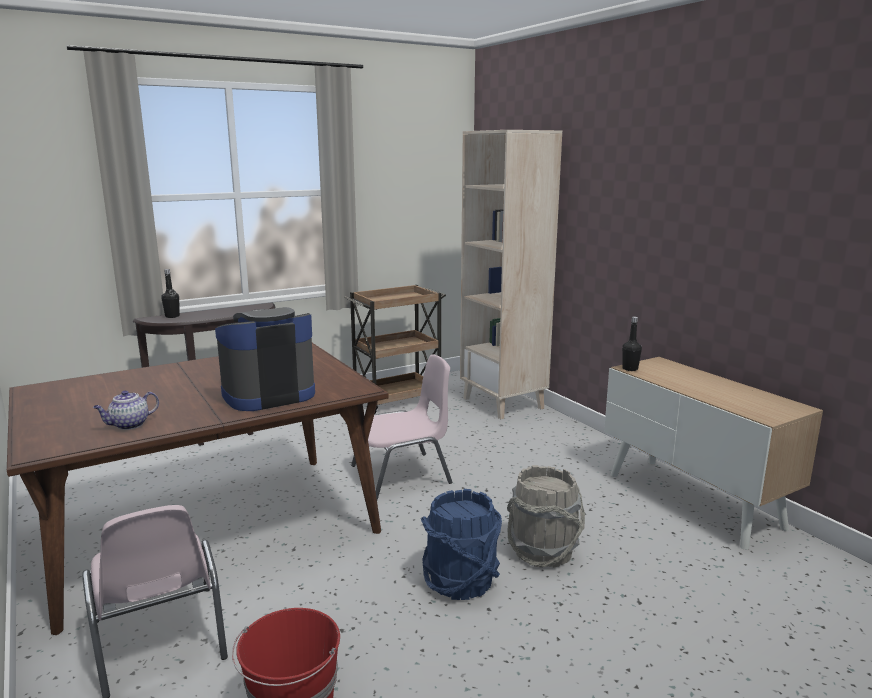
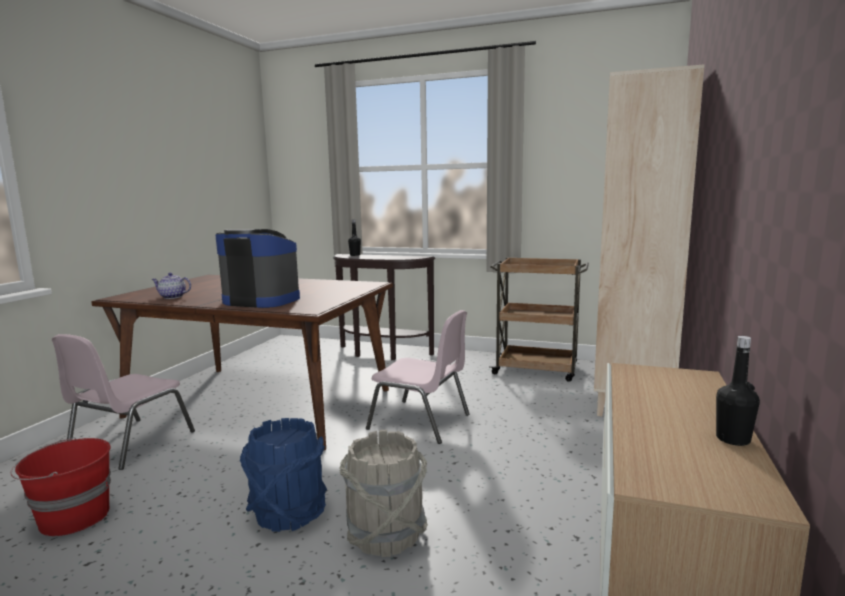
camera: 50 degrees right, 5 degrees down
(630, 369) = (628, 370): black bottle -> black bottle (733, 439)

